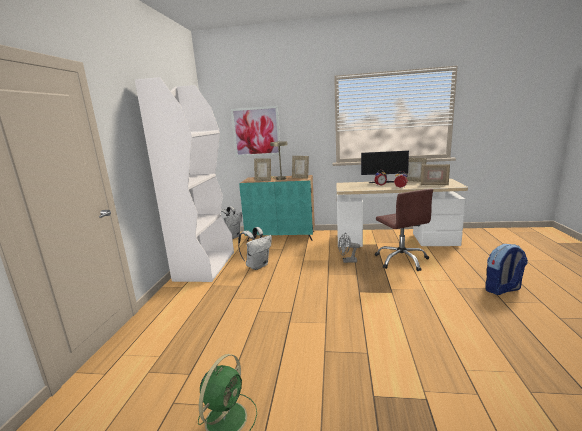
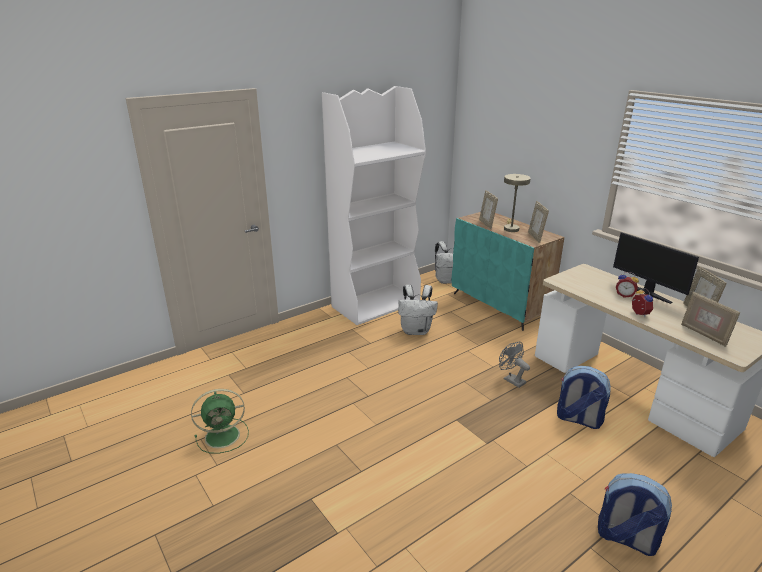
camera: 45 degrees right, 10 degrees up
(256, 132) = (508, 150): picture -> none
(401, 260) = (578, 419): brown office chair -> backpack

